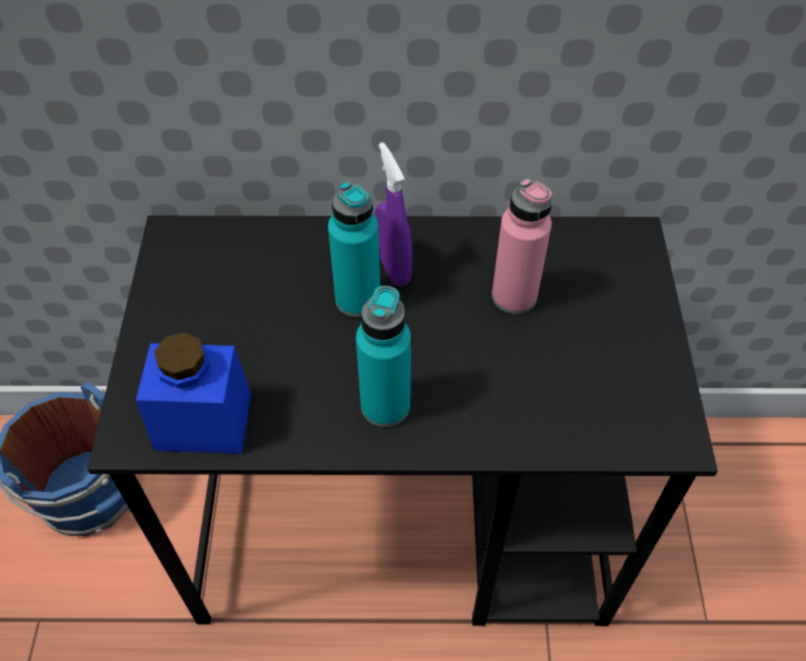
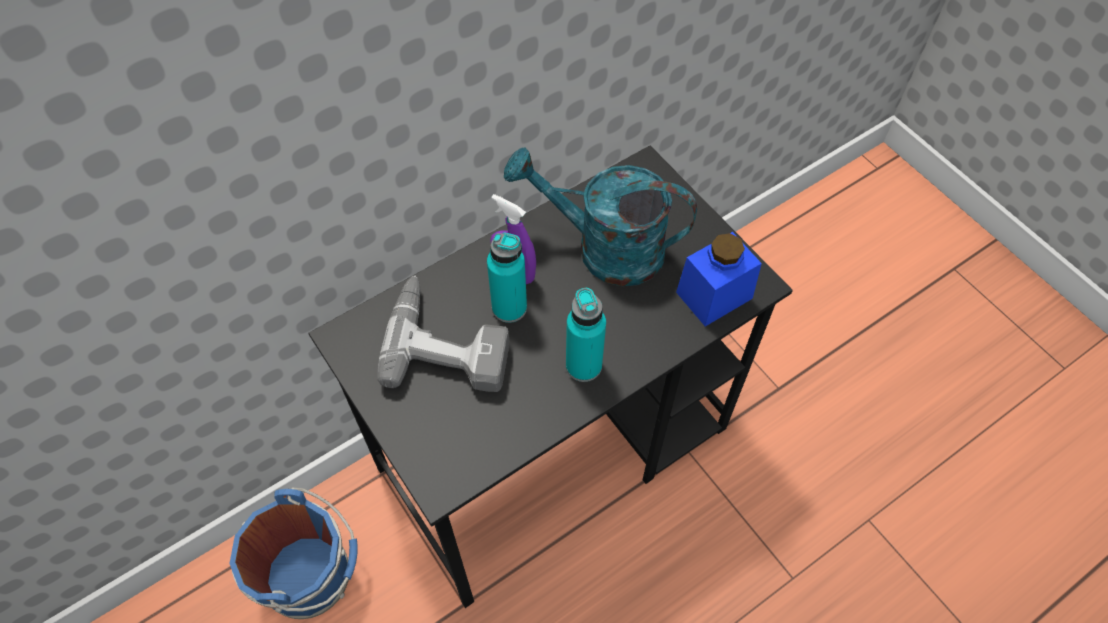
camera: 35 degrees left, 5 degrees up
(203, 421) = (479, 446): blue jar -> blue jar (714, 295)
(267, 298) = (449, 342): none -> power drill
(514, 296) = (604, 249): pink bottle -> turquoise watering can

